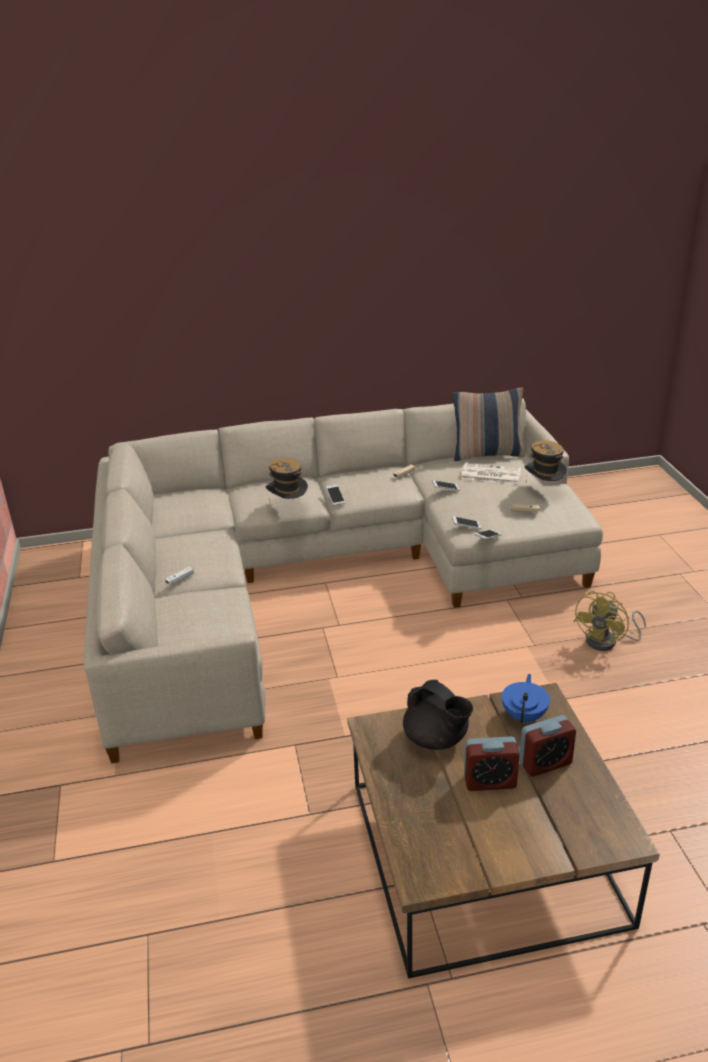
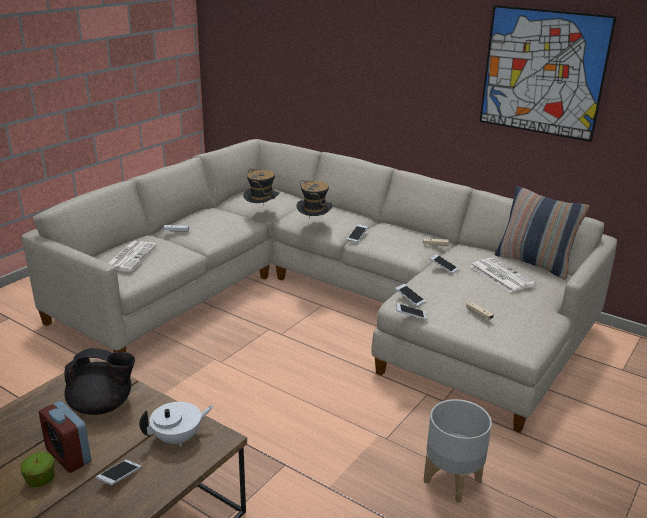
camera: 45 degrees right, 5 degrees down
(196, 625) = (130, 257): none -> newspaper
(436, 283) = (543, 72): none -> picture
(436, 739) = (102, 406): black teapot -> black teapot turned 90 degrees counterclockwise
(508, 807) = (40, 480): none -> apple
(524, 715) = (178, 438): blue teapot -> white teapot
(543, 489) = (527, 308): hat -> hat (262, 213)
(545, 763) = (119, 477): alarm clock -> phone
(607, 642) = (453, 481): yellow fan -> grey planter

